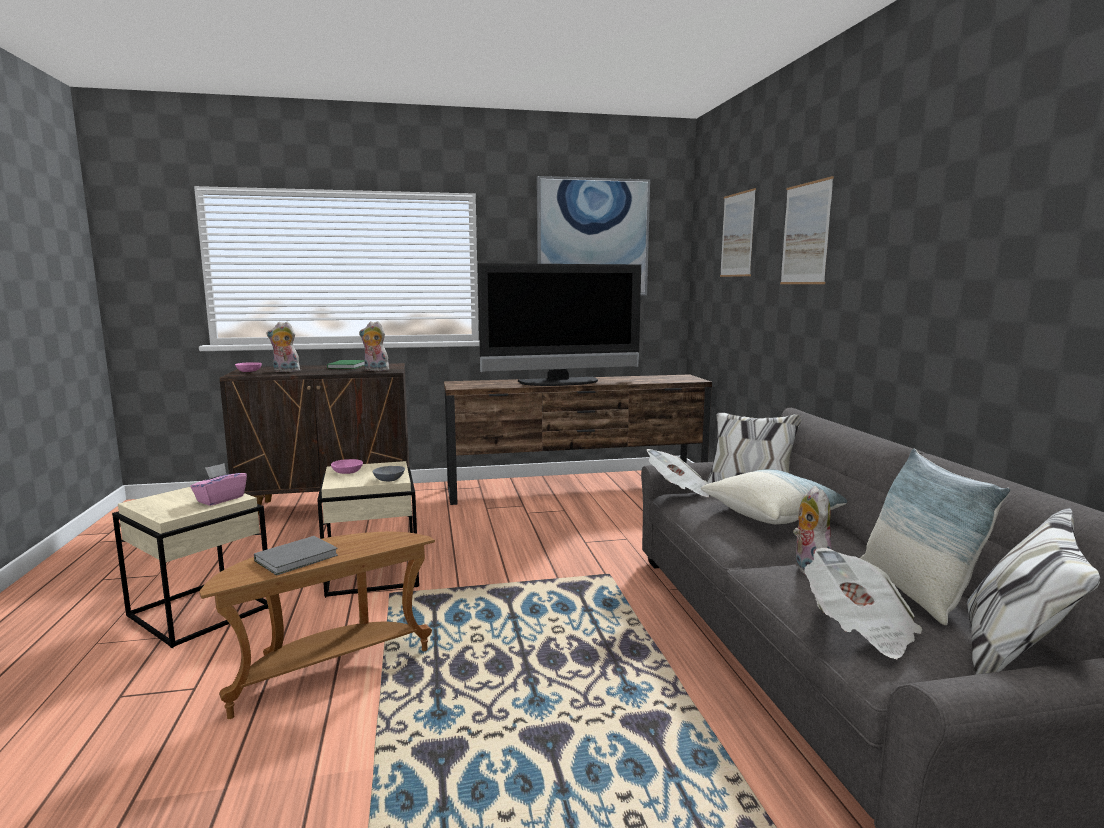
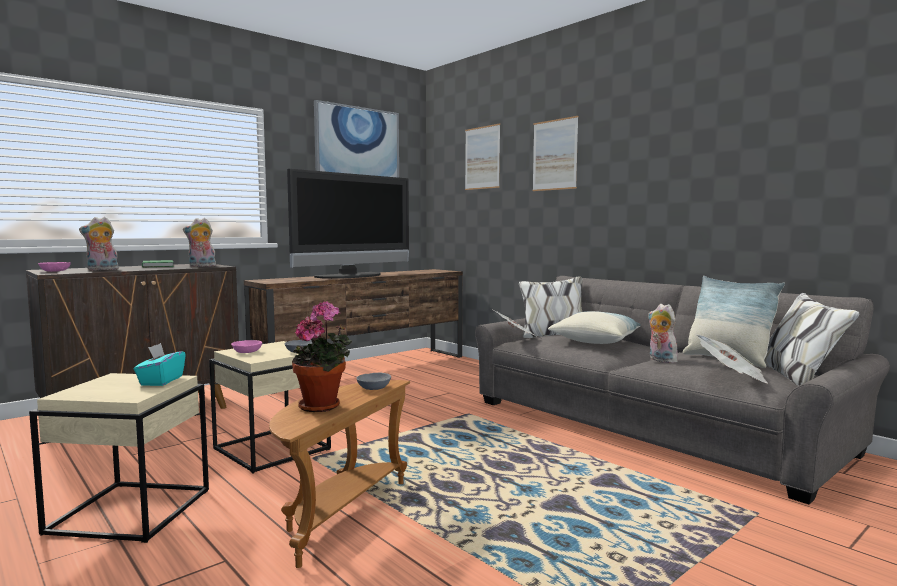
camera: 30 degrees left, 5 degrees down
(220, 499) = (161, 381): pink tissue box -> turquoise tissue box
(299, 558) = (323, 406): grey book -> potted plant
(384, 542) = (373, 387): none -> grey bowl

